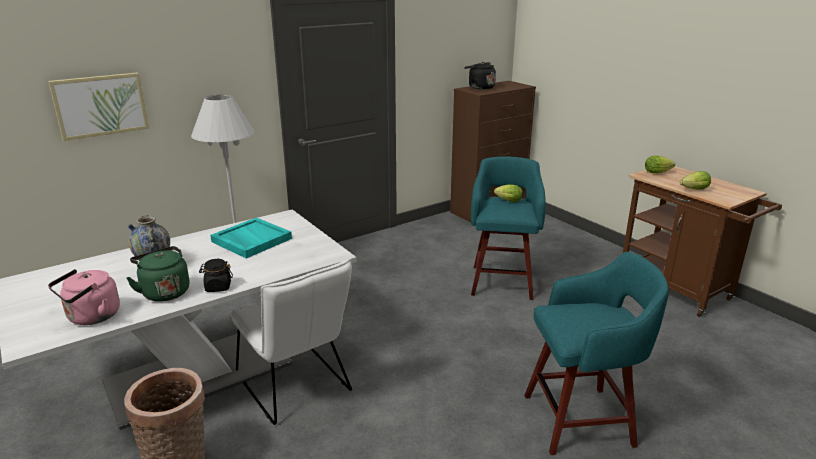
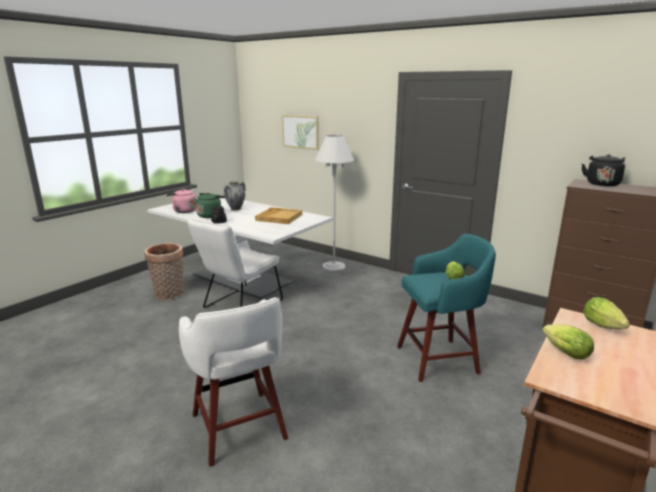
camera: 70 degrees right, 5 degrees down
(251, 240) = (279, 217): turquoise tray -> beige tray
(581, 420) = (239, 429): turquoise stool -> white stool

